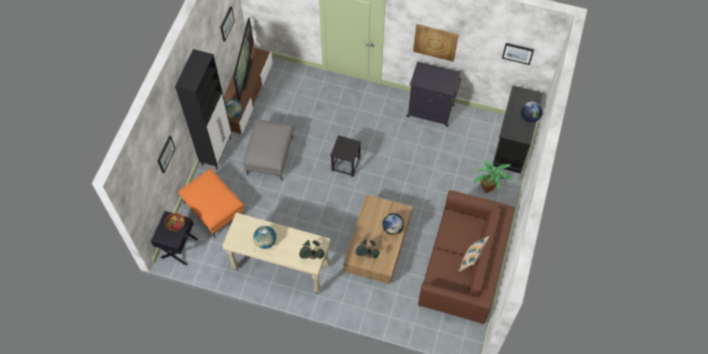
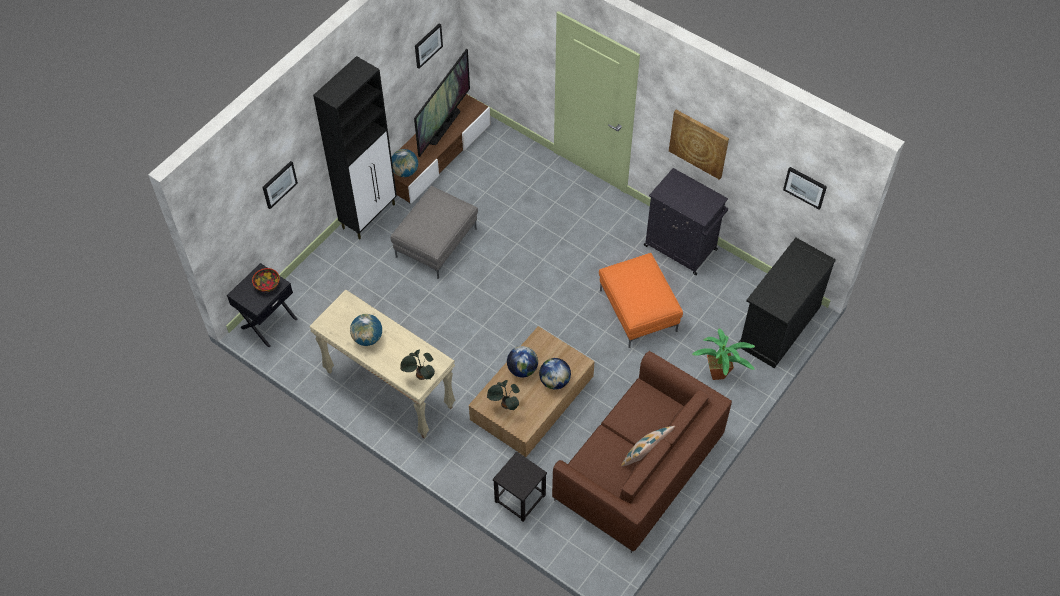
camera: 20 degrees right, 5 degrees down
(214, 209) = (335, 288): orange ottoman -> orange ottoman (639, 311)
(346, 164) = (533, 283): black stool -> black stool (520, 498)
(529, 117) = (802, 286): globe -> globe (522, 369)

